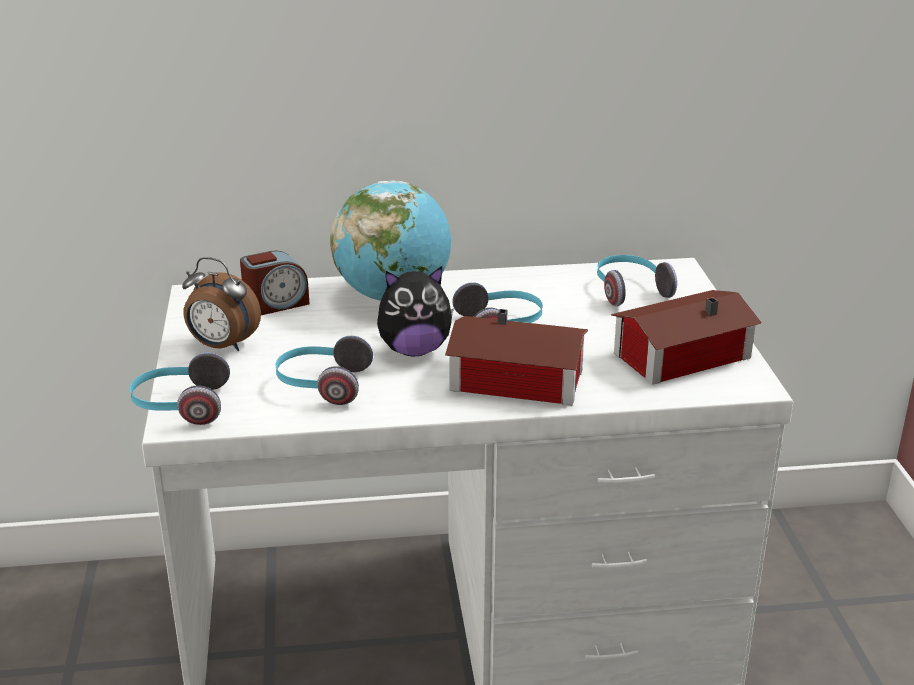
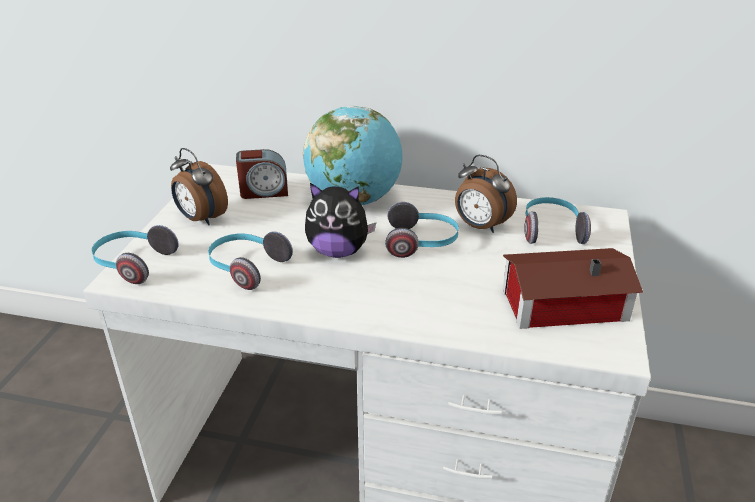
camera: 20 degrees right, 5 degrees up
(519, 382) = (404, 299): toy house -> none
(553, 299) = (480, 226): none -> alarm clock

